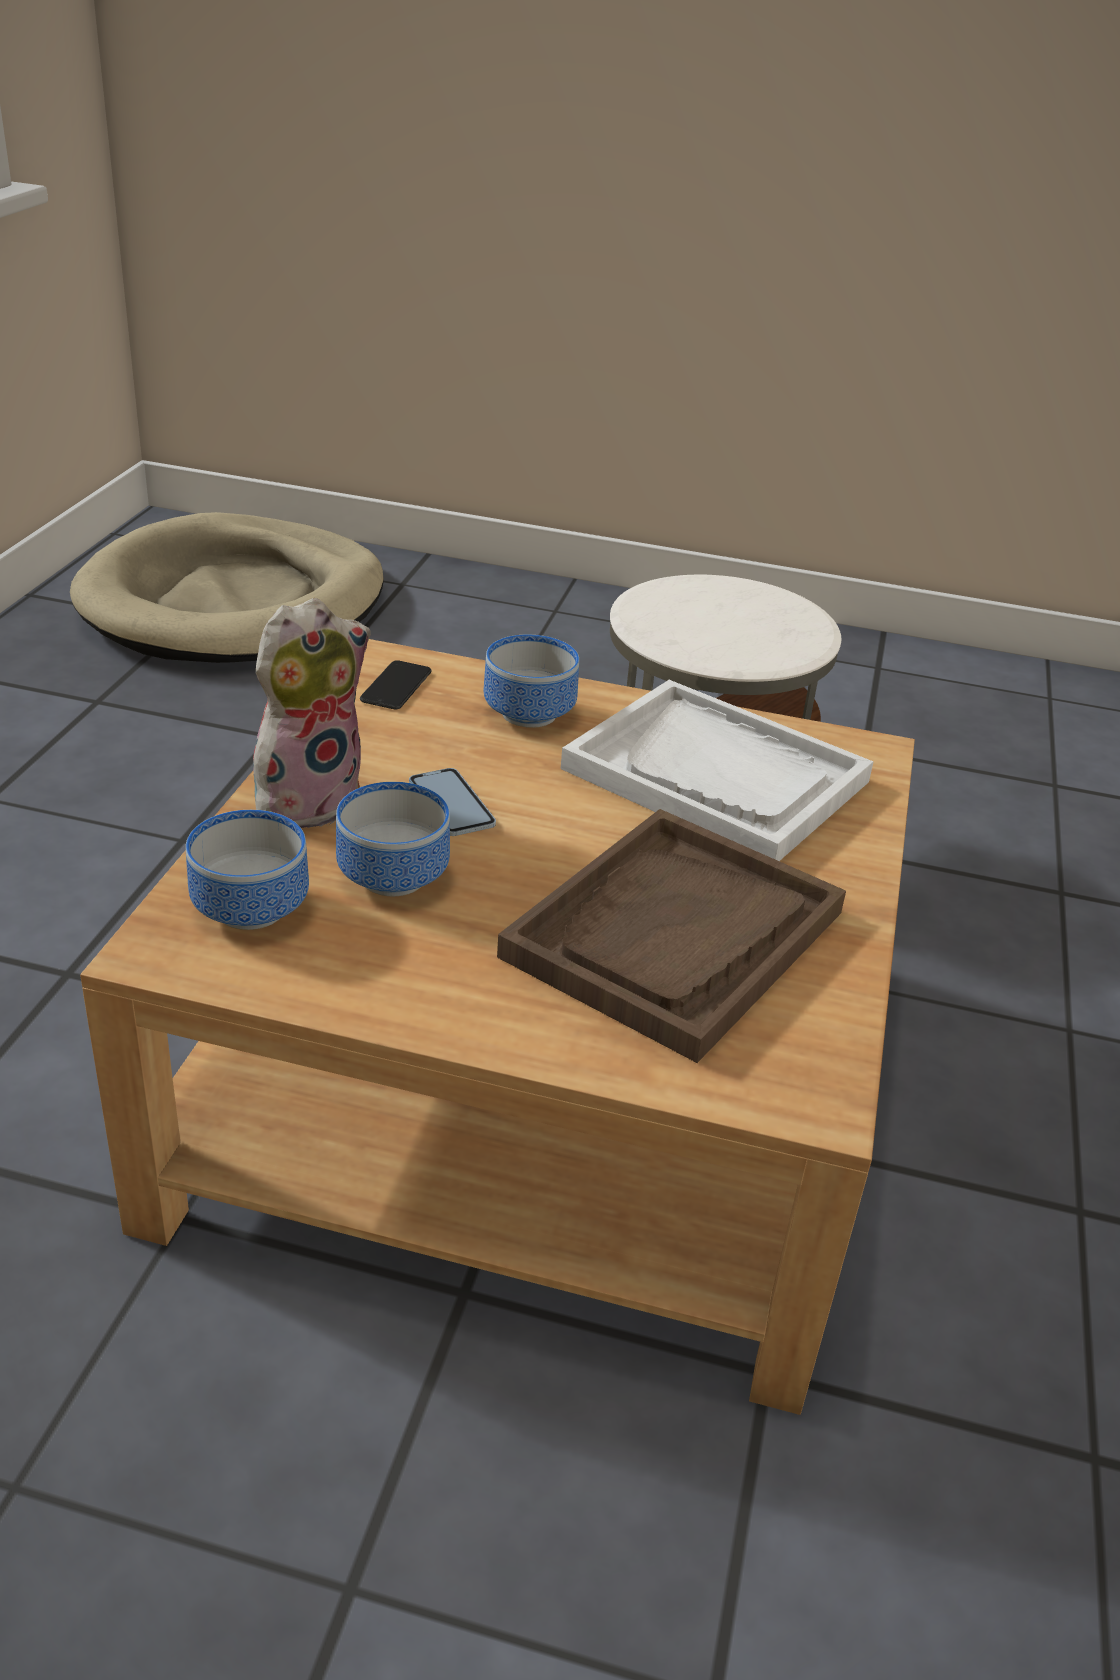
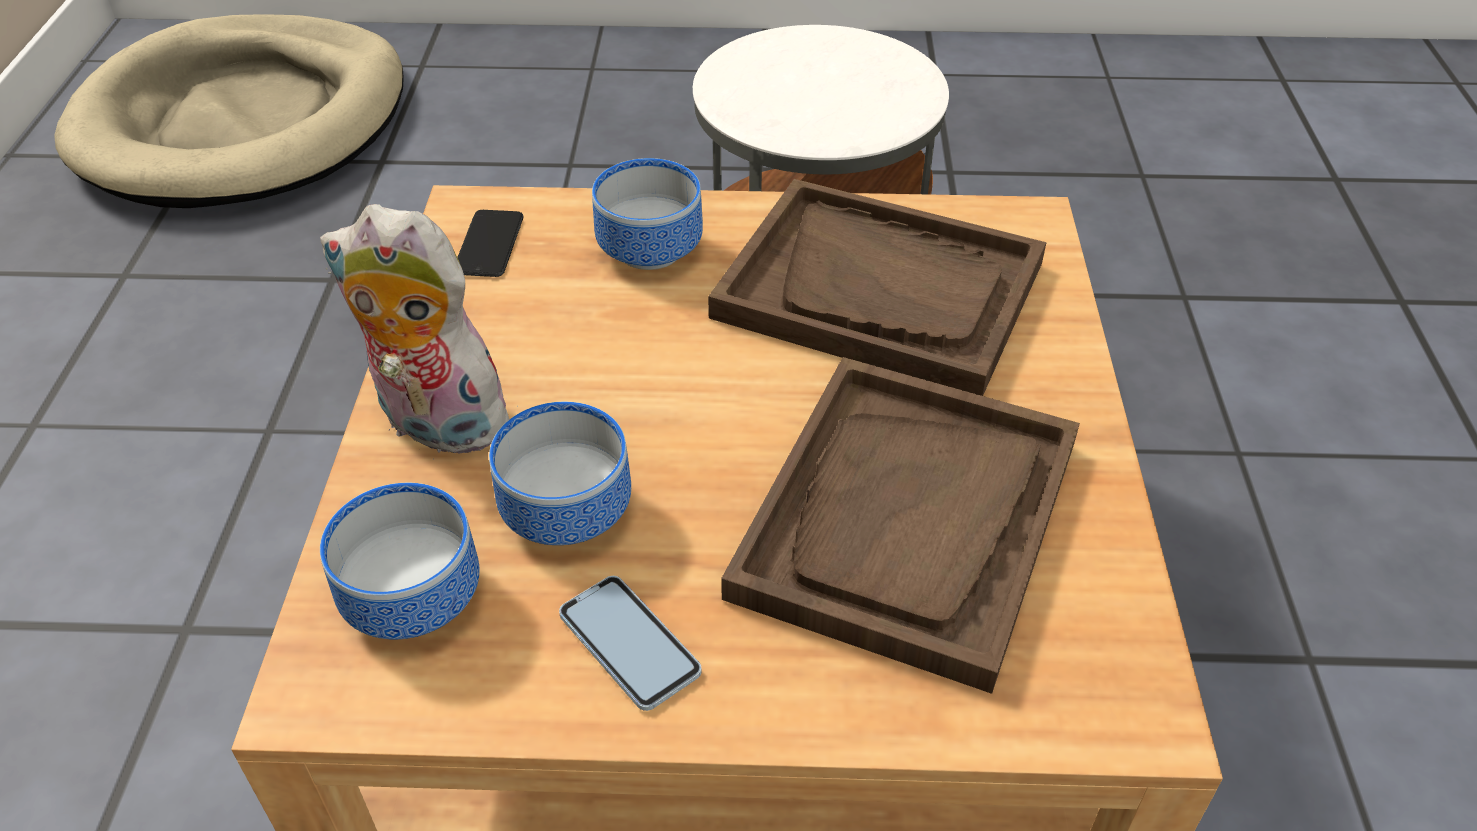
camera: 10 degrees left, 10 degrees up
(308, 799) = (435, 425): plush toy -> plush toy turned 105 degrees counterclockwise
(451, 804) = (602, 395): phone -> phone (629, 644)
(716, 775) = (880, 290): white tray -> brown tray

